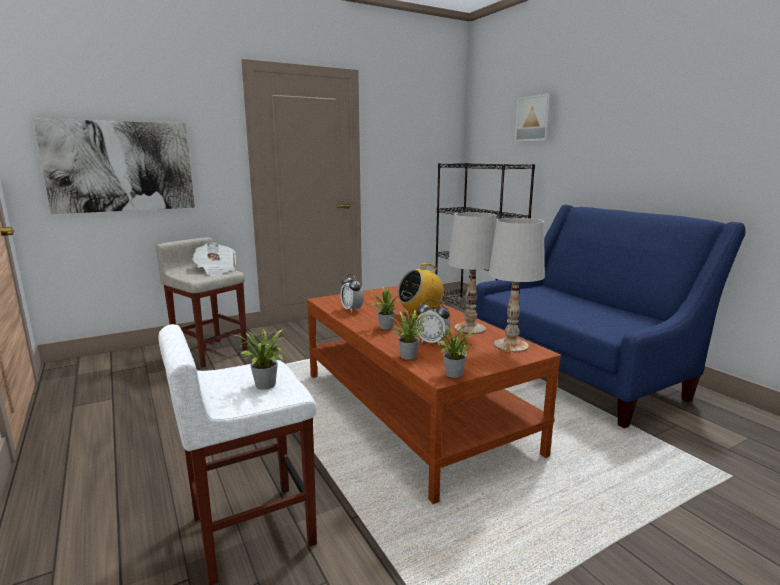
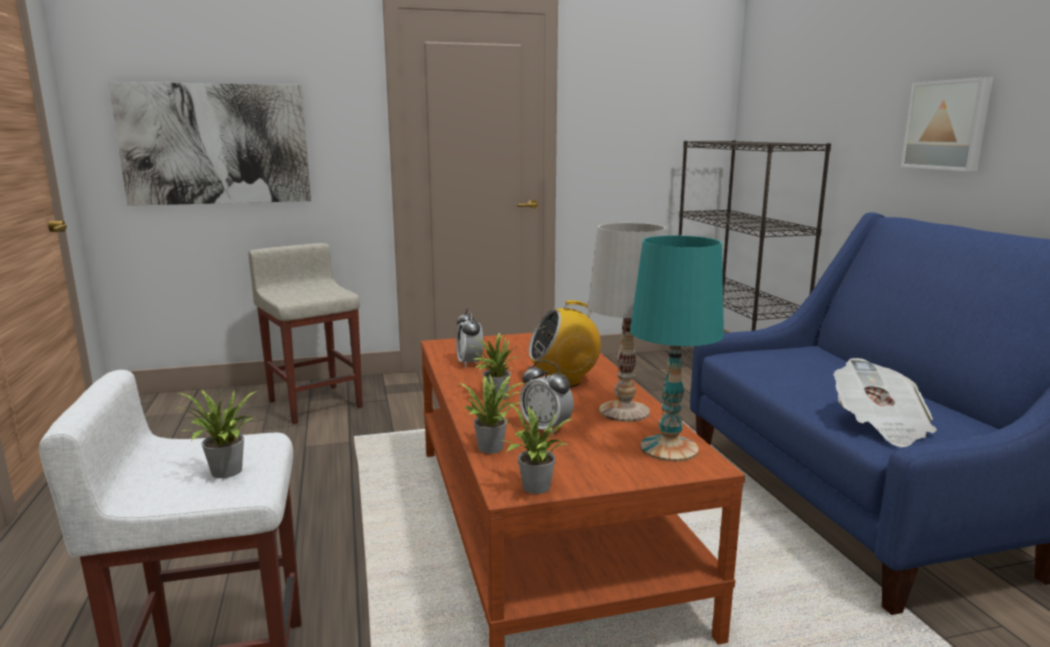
camera: 15 degrees right, 0 degrees up
(216, 270) = (324, 290): newspaper -> newspaper (880, 426)
(510, 345) = (669, 448): white table lamp -> turquoise table lamp
(535, 118) = (836, 67): picture -> picture (947, 125)

